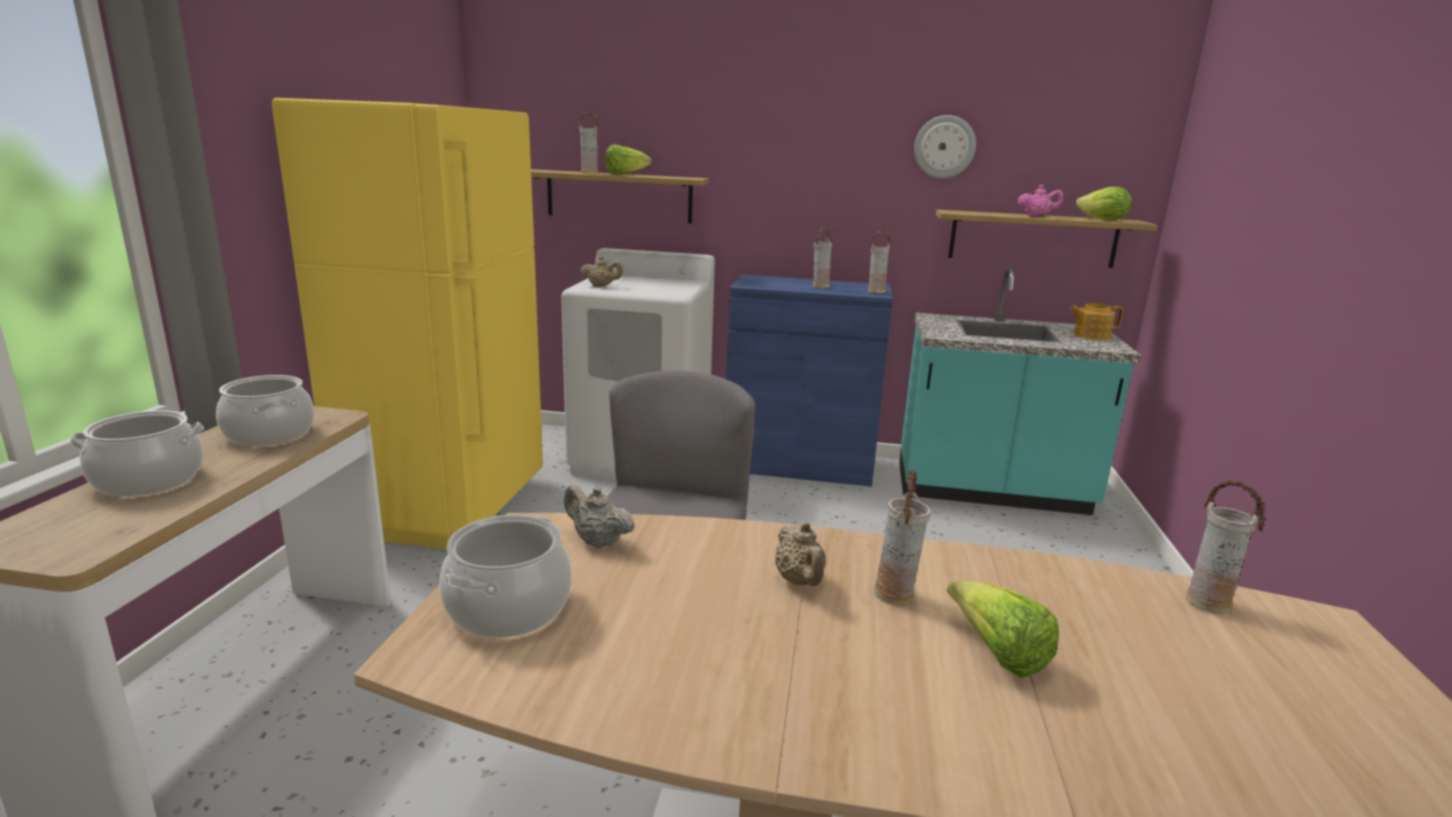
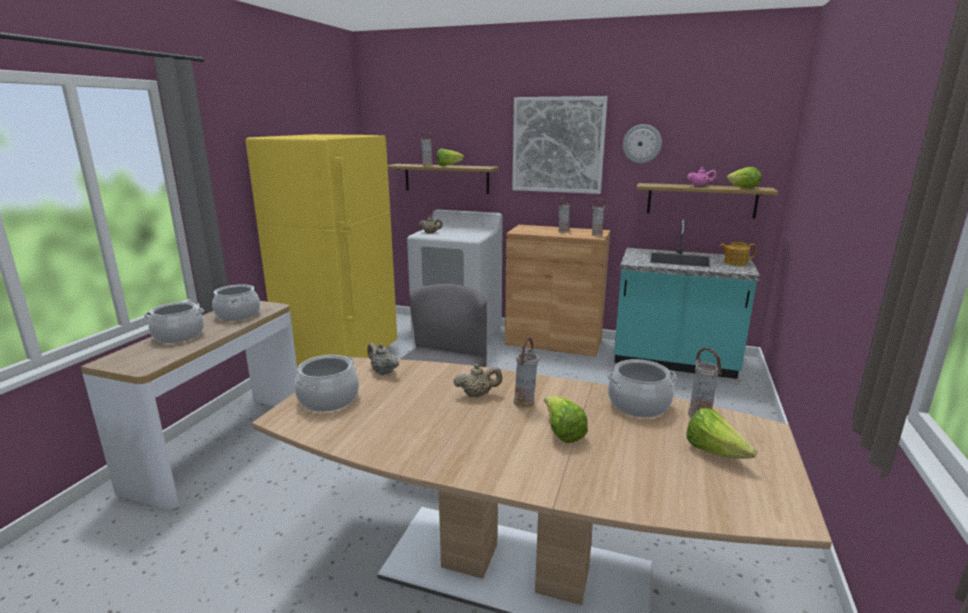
camera: 10 degrees right, 0 degrees up
(798, 464) = (553, 342): blue cabinet -> brown cabinet
(800, 581) = (477, 395): beige teapot -> beige teapot turned 90 degrees counterclockwise
(809, 145) = (558, 145): none -> picture
(1093, 586) = (638, 404): none -> cooking pot
(1284, 677) = (714, 452): none -> lettuce

